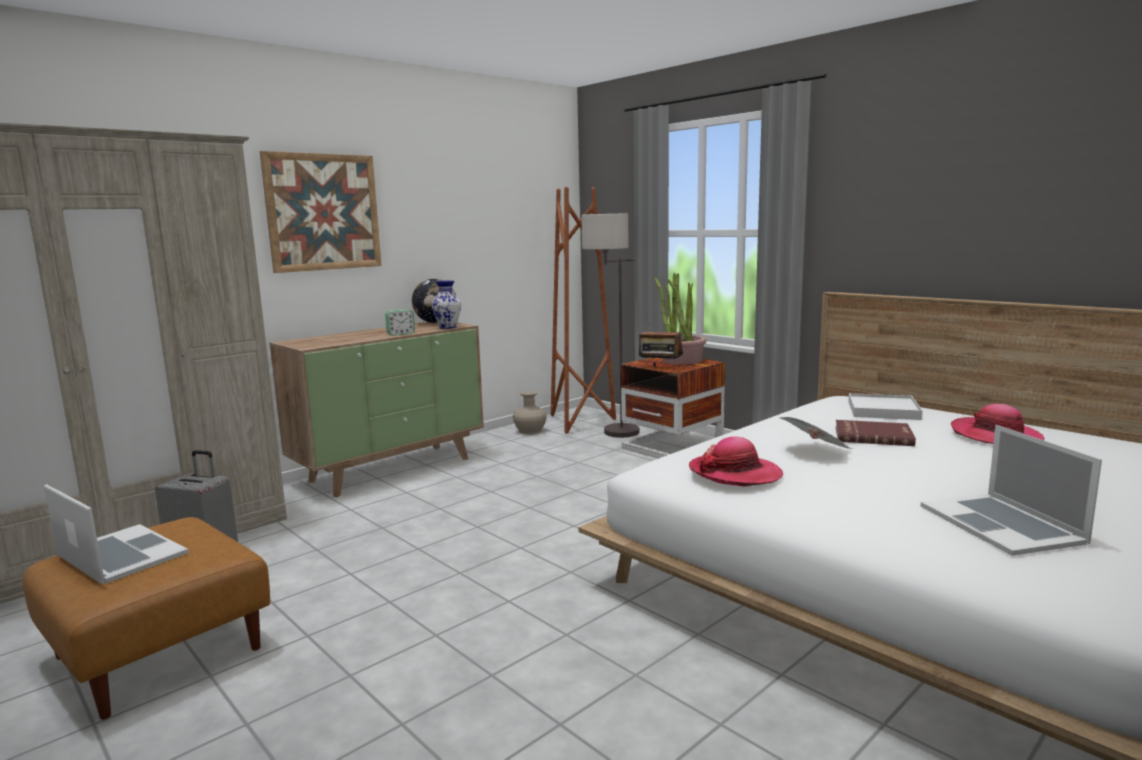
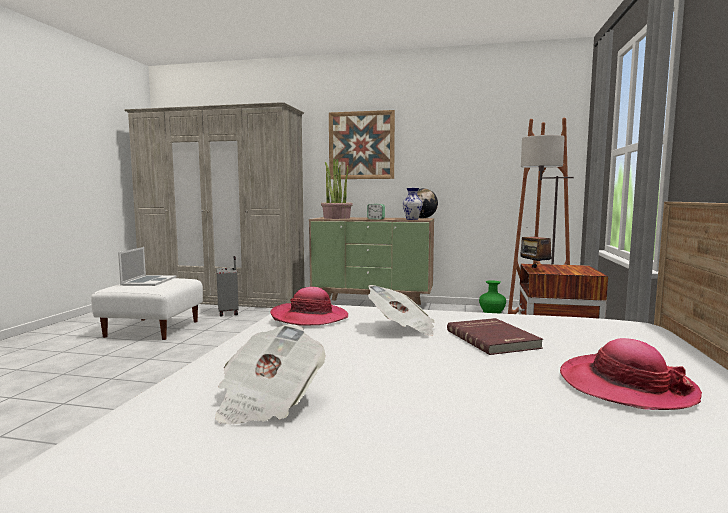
camera: 55 degrees right, 5 degrees down
(157, 652) = (152, 328): brown ottoman -> white ottoman
(530, 430) = (492, 311): beige vase -> green vase
(681, 360) = (574, 269): potted plant -> potted plant (336, 218)
(883, 410) = (608, 335): white tray -> none
(1001, 524) = (267, 401): laptop -> newspaper

